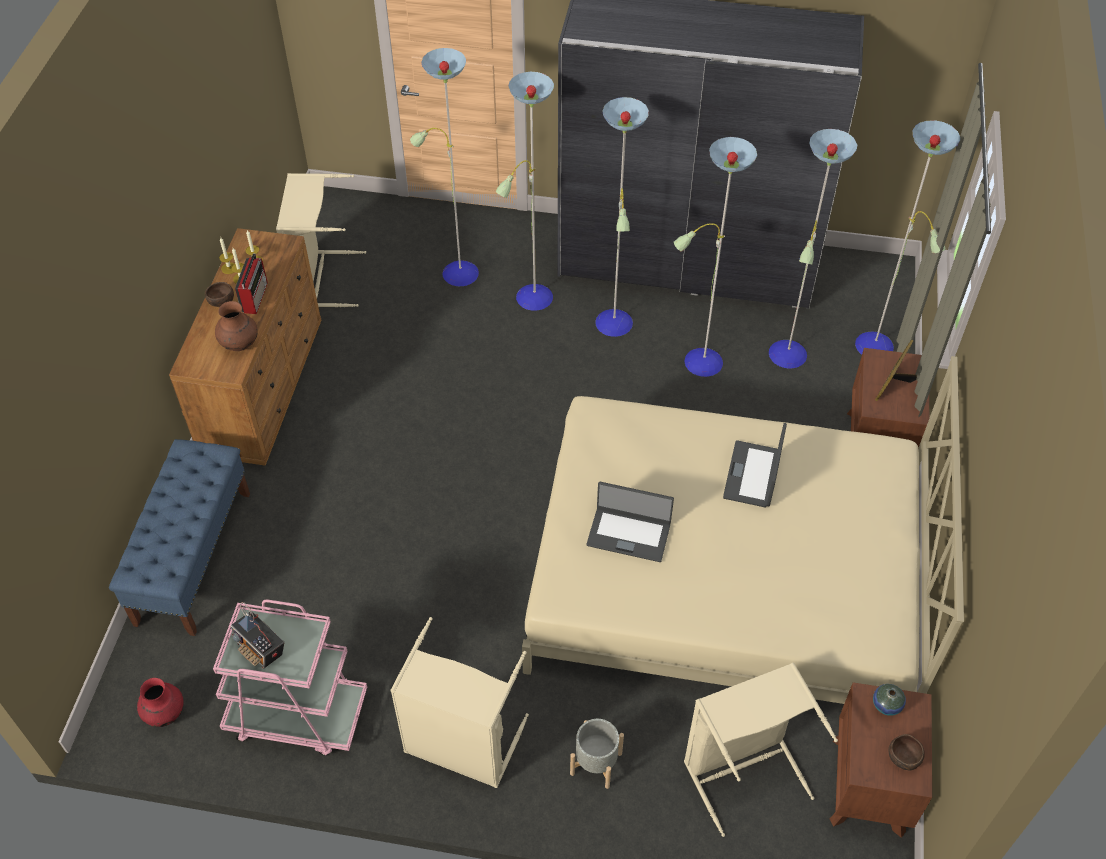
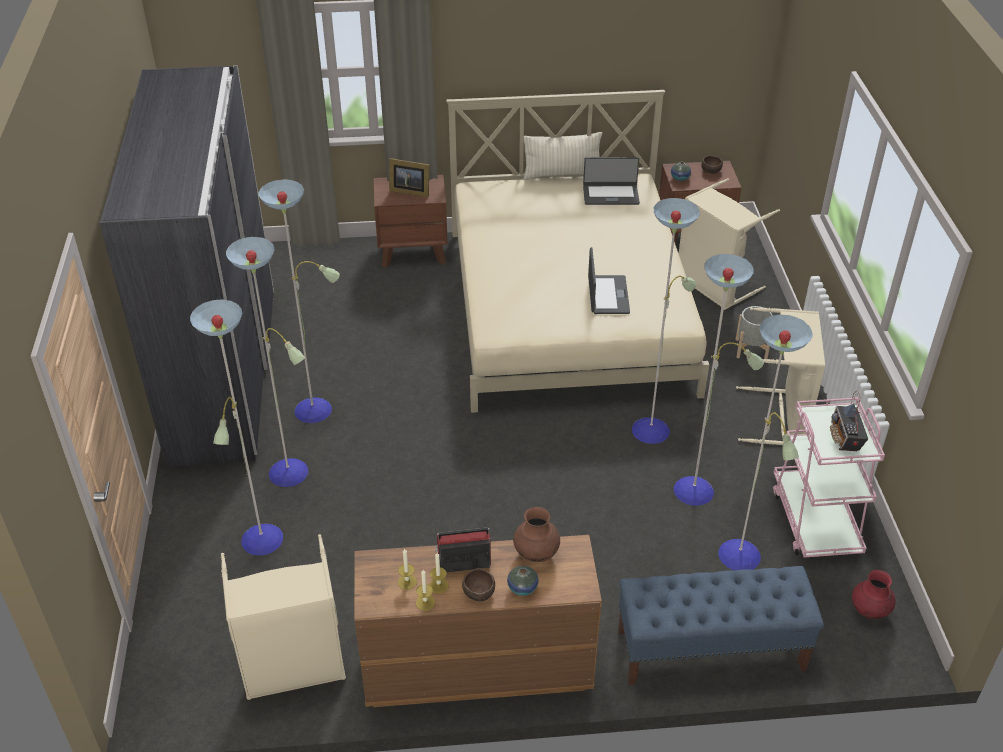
camera: 105 degrees left, 10 degrees down
(210, 328) = (522, 588): none -> vase
(260, 649) = (845, 439): radio -> radio turned 150 degrees clockwise
(753, 475) = (524, 244): laptop -> laptop (610, 195)
(788, 356) = (330, 302): floor lamp -> floor lamp (696, 490)
(918, 559) = (562, 174): none -> beige pillow

